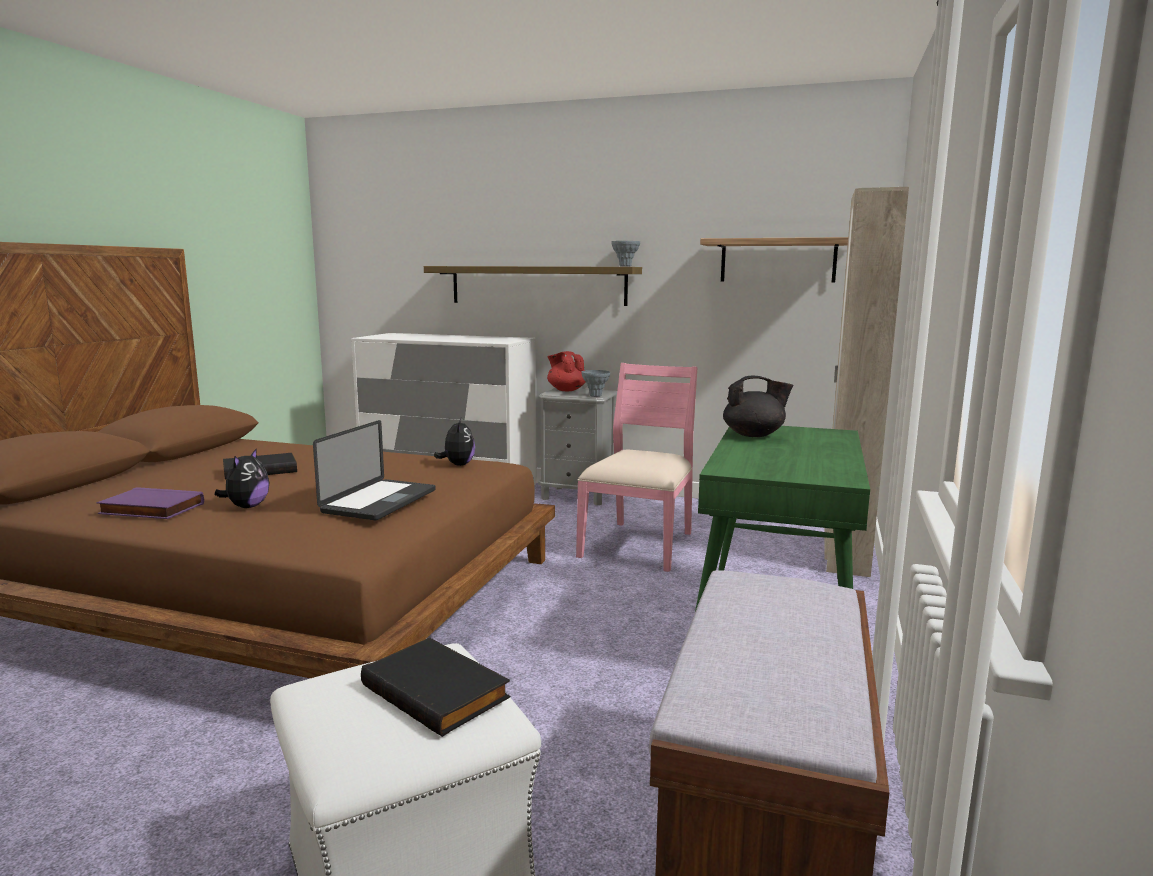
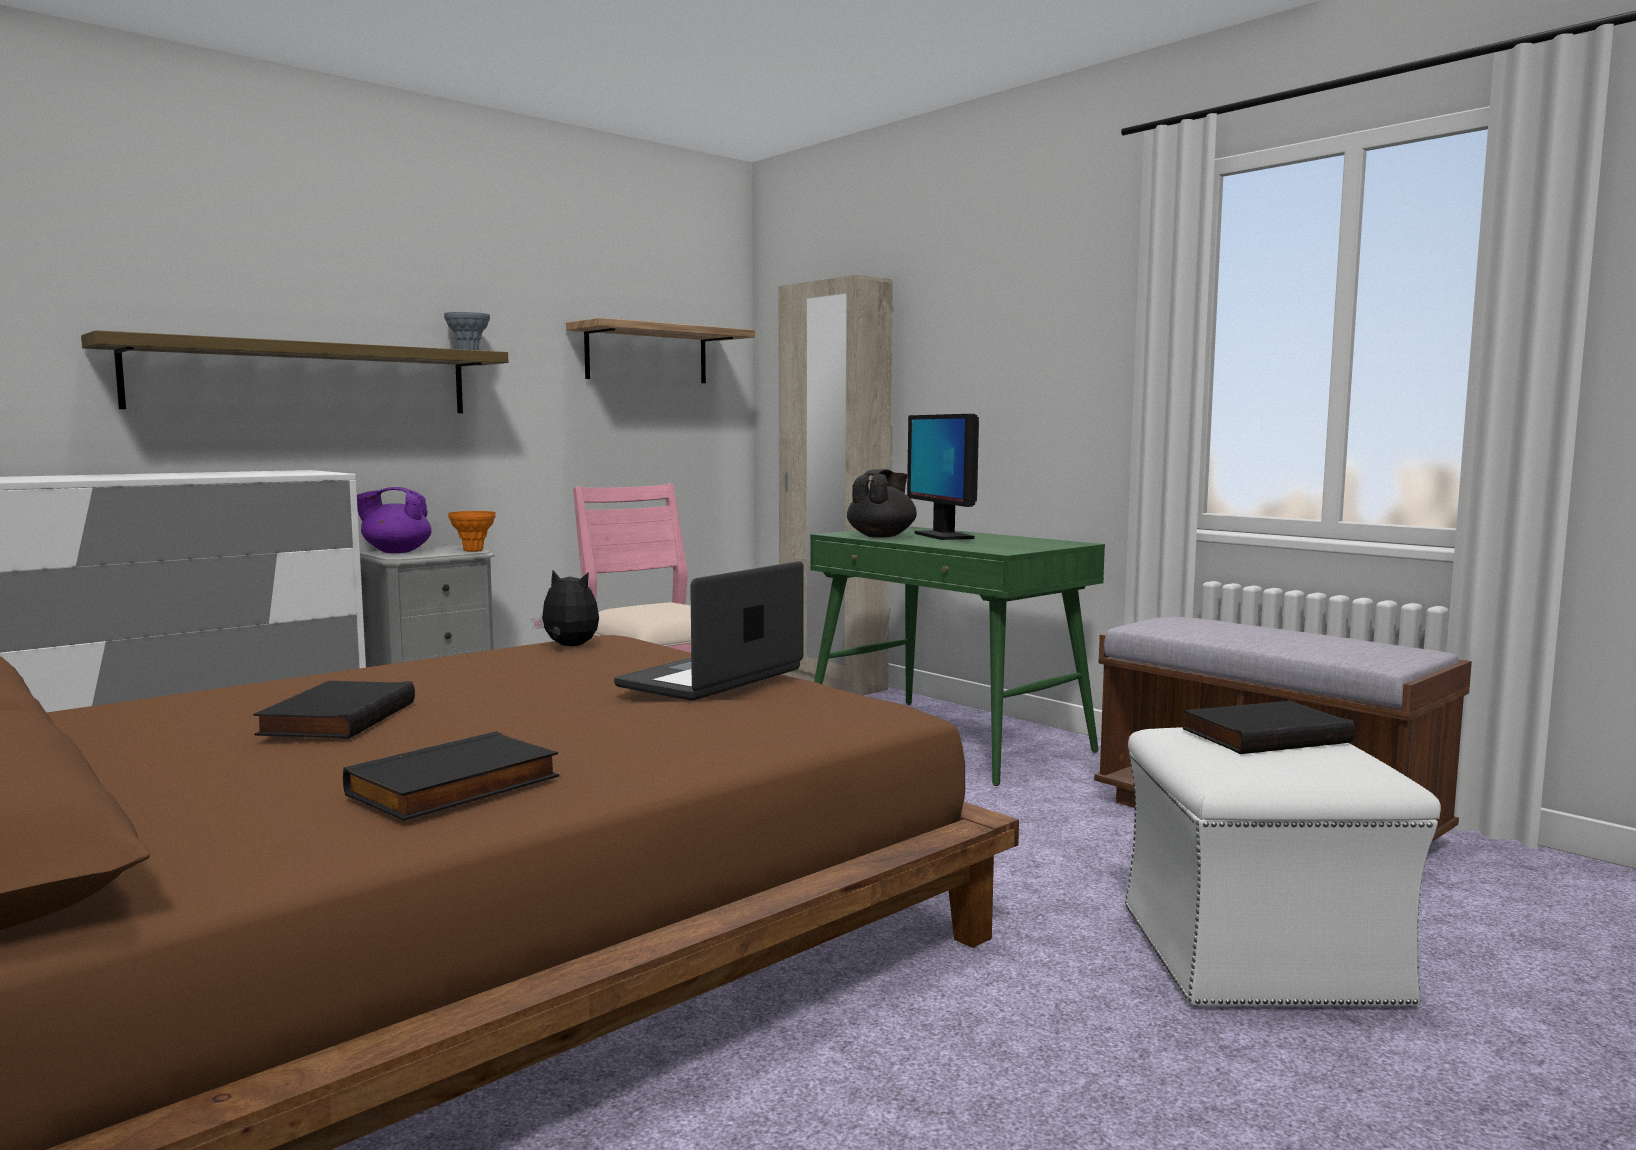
camera: 60 degrees left, 5 degrees down
(150, 509) = (455, 787): purple book -> black book
(247, 506) = (572, 737): plush toy -> none
(379, 501) = (712, 678): laptop -> laptop turned 105 degrees counterclockwise
(566, 390) = (395, 552): red teapot -> purple teapot
(595, 396) = (473, 551): grey vase -> orange vase
(799, 446) = (943, 536): none -> monitor

